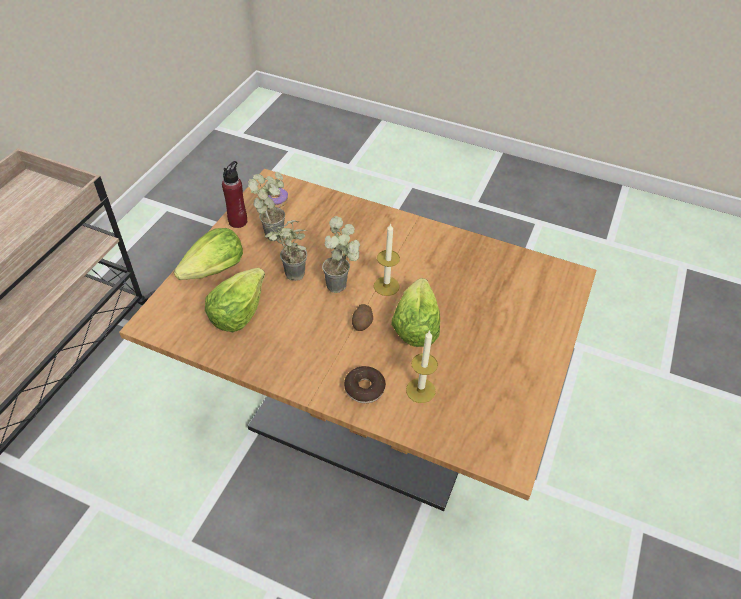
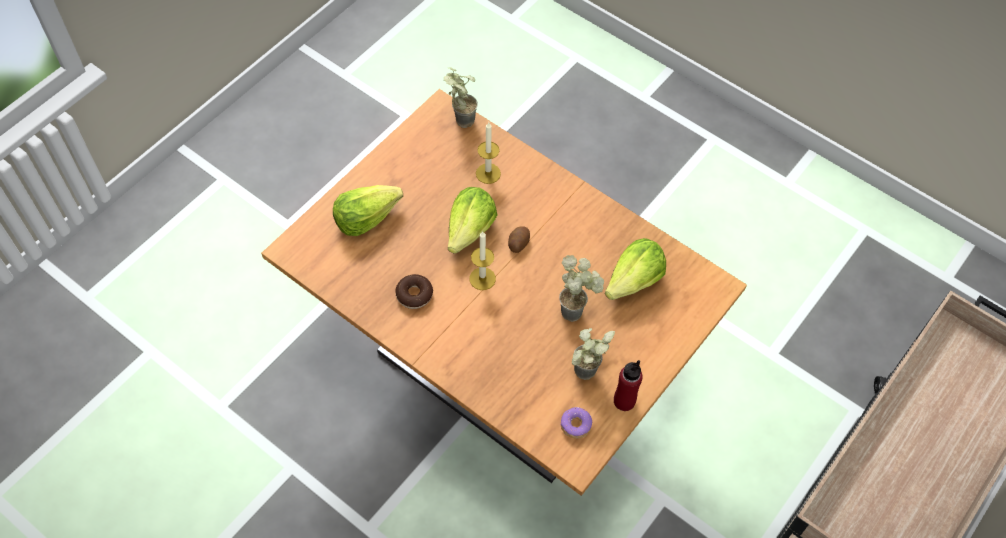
camera: 165 degrees left, 10 degrees up
(215, 270) = (654, 335): lettuce -> lettuce (366, 217)
(343, 286) = (526, 287): potted plant -> potted plant (459, 119)
(364, 388) = (534, 184): donut -> donut (414, 294)

